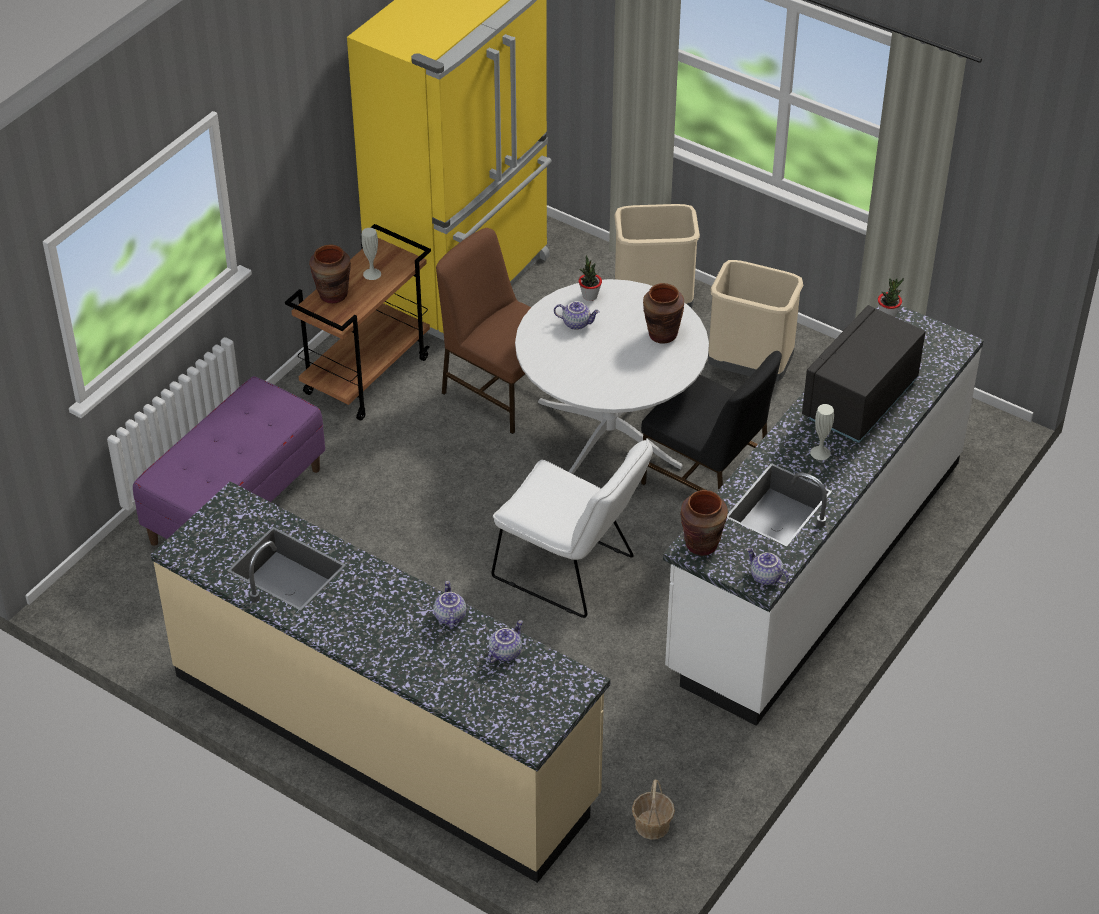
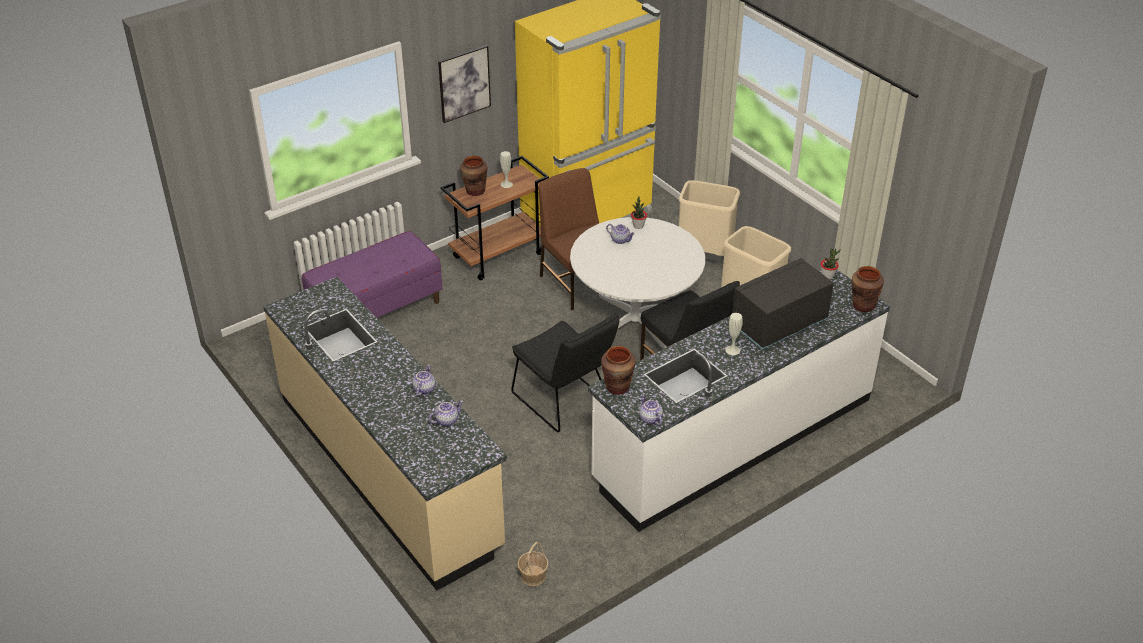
camera: 20 degrees right, 5 degrees down
(291, 143) = (464, 83): none -> picture
(571, 571) = (565, 402): white chair -> black chair
(662, 334) = (673, 259): brown vase -> brown vase (863, 306)

